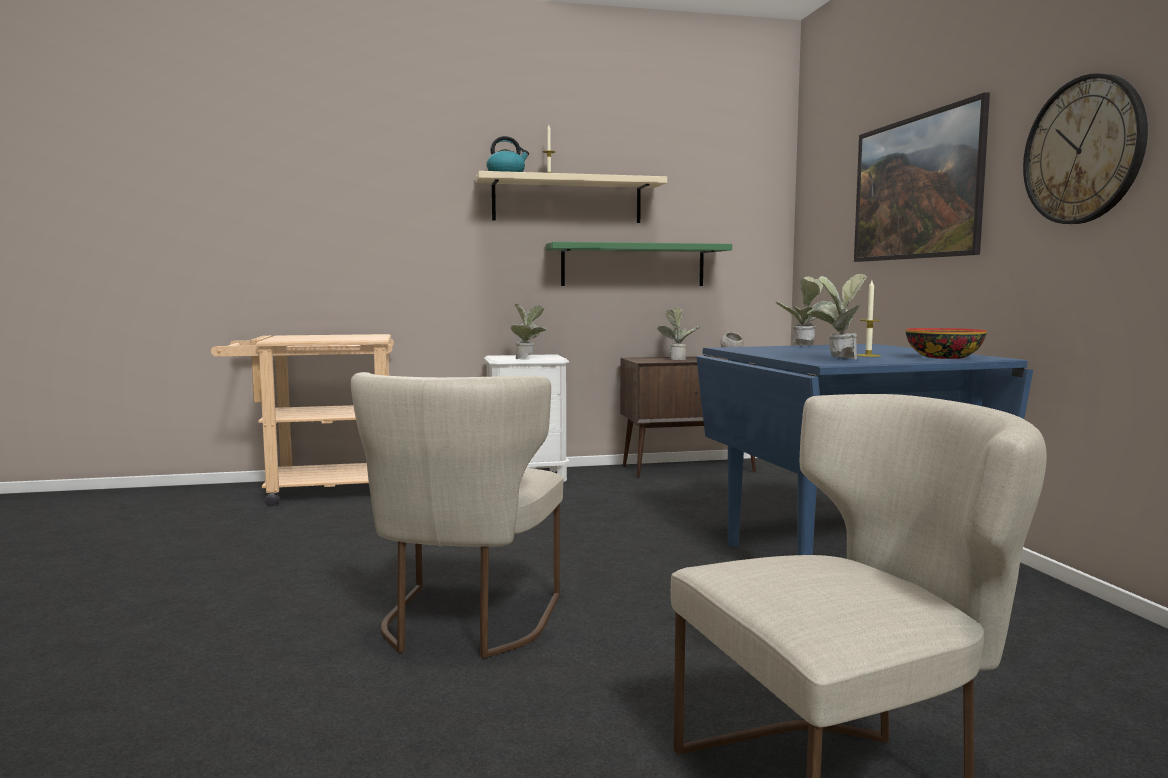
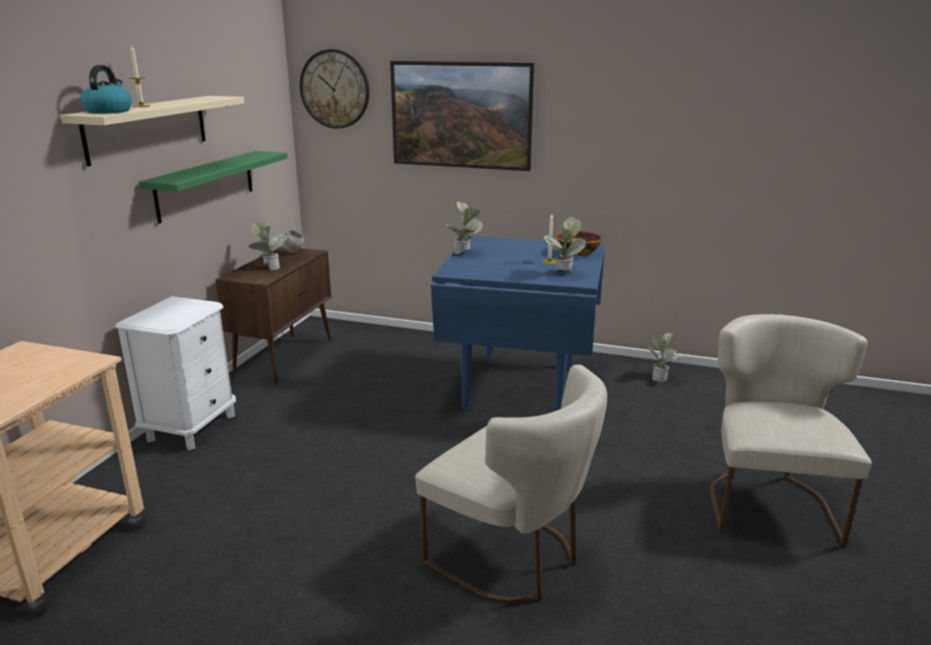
camera: 60 degrees left, 15 degrees up
(528, 358) = (189, 314): potted plant -> potted plant (661, 377)
(1083, 150) = (613, 118): wall clock -> wall clock (335, 89)

